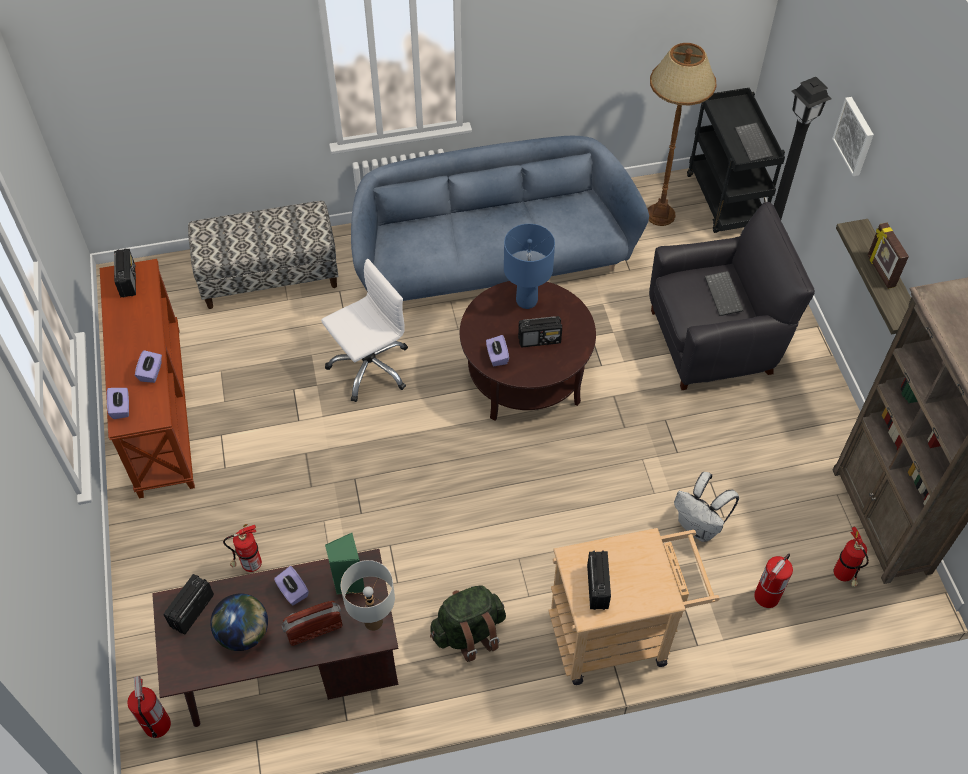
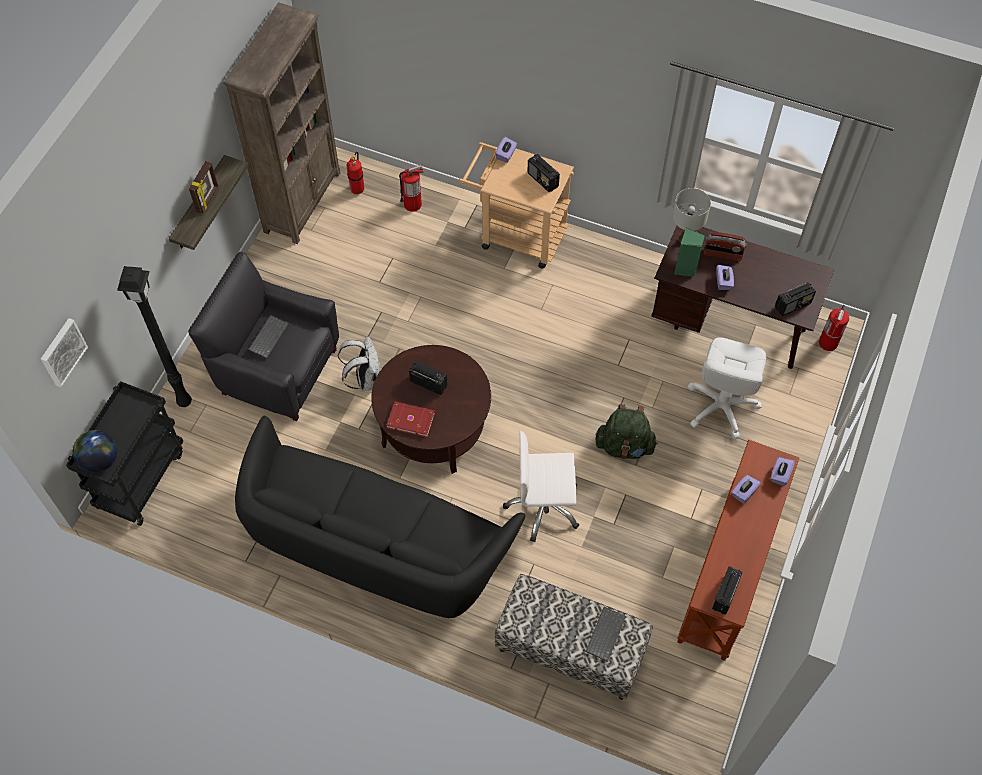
camera: 145 degrees left, 5 degrees up
(244, 633) = (766, 275): globe -> globe (100, 460)
(249, 565) = (721, 406): fire extinguisher -> white office chair
(468, 632) = (605, 286): green backpack -> green backpack (624, 446)
(491, 260) = (375, 545): blue sofa -> black sofa
(497, 356) = (469, 389): purple tissue box -> purple tissue box (506, 155)
(527, 301) = (410, 419): blue table lamp -> red book
(597, 586) = (543, 180): radio -> radio turned 75 degrees counterclockwise
(660, 215) = (204, 500): brown floor lamp -> none
(699, 526) = (413, 261): white backpack -> white backpack (365, 379)
(754, 143) = (122, 415): keyboard -> keyboard (604, 633)
(855, 136) = (129, 254): picture -> picture (62, 351)

